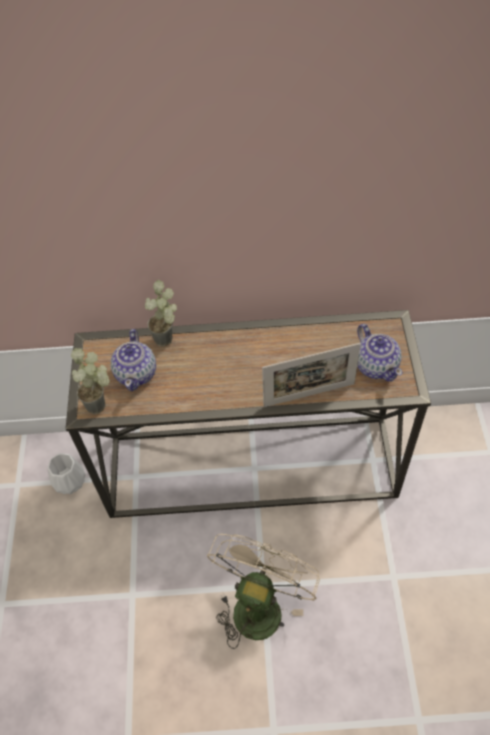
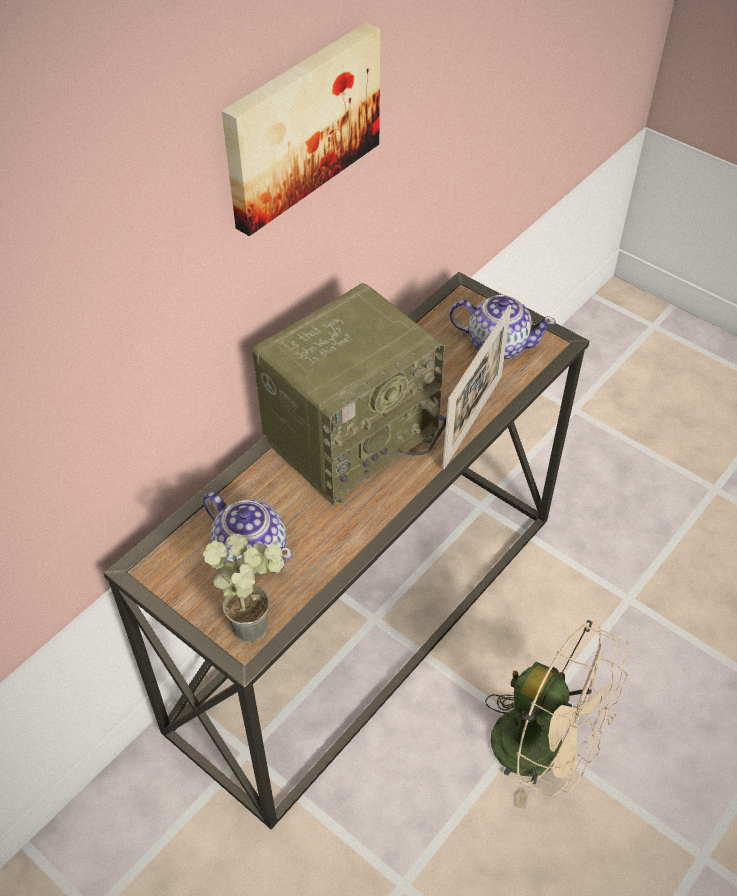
camera: 50 degrees left, 5 degrees down
(69, 480) = (163, 838): white vase -> none
(169, 341) = (244, 487): potted plant -> none
(243, 355) = (351, 436): none -> radio
(258, 161) = (300, 125): none -> picture
(259, 603) = (543, 749): beige fan -> beige fan turned 150 degrees clockwise

